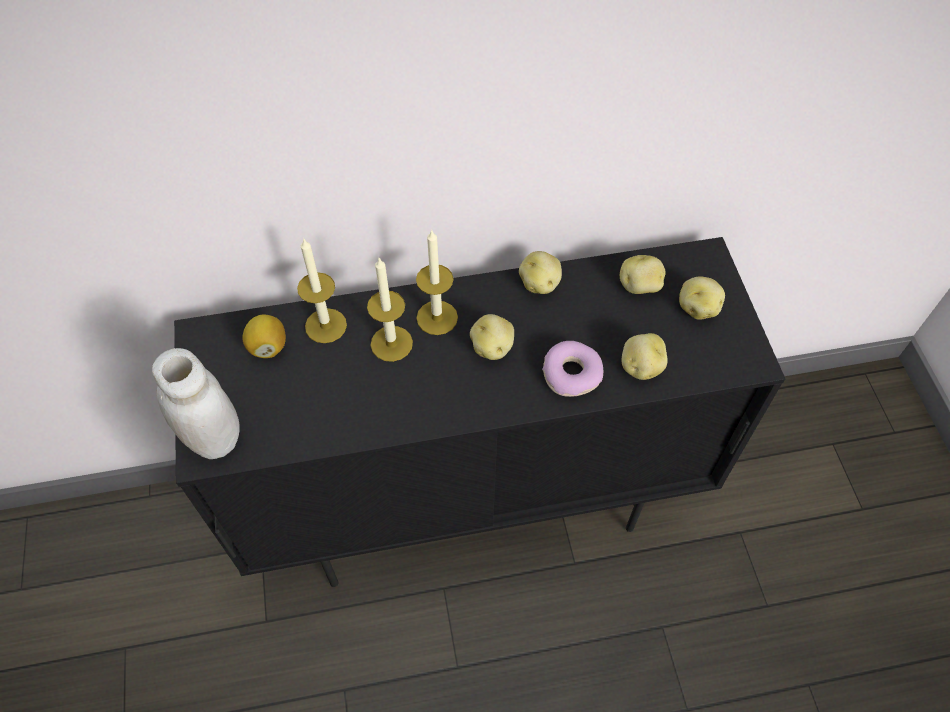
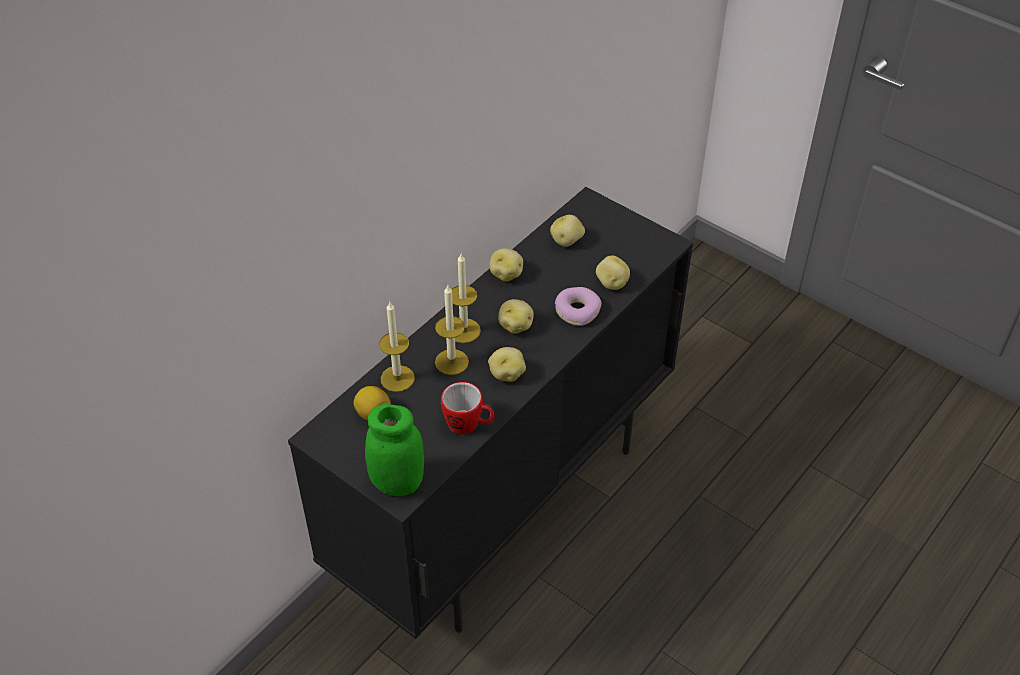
camera: 40 degrees left, 10 degrees down
(213, 437) = (397, 483): white jar -> green jar
(338, 425) = (469, 425): none -> mug
(698, 308) = (611, 233): potato -> potato (506, 373)

